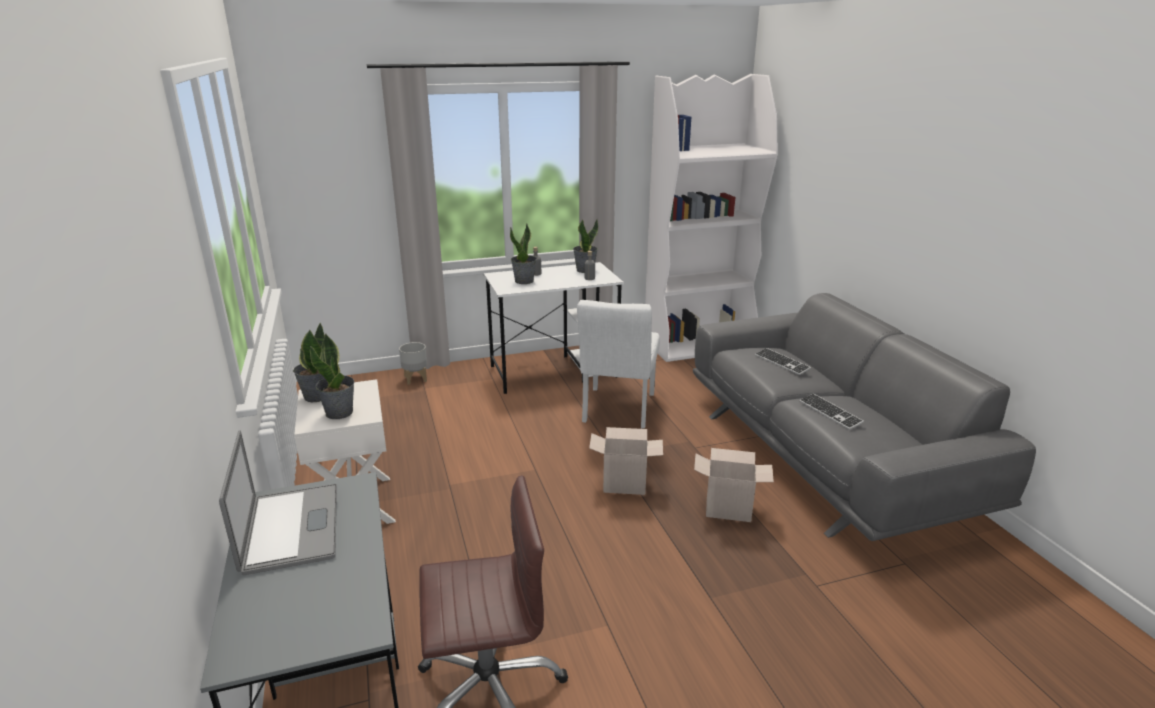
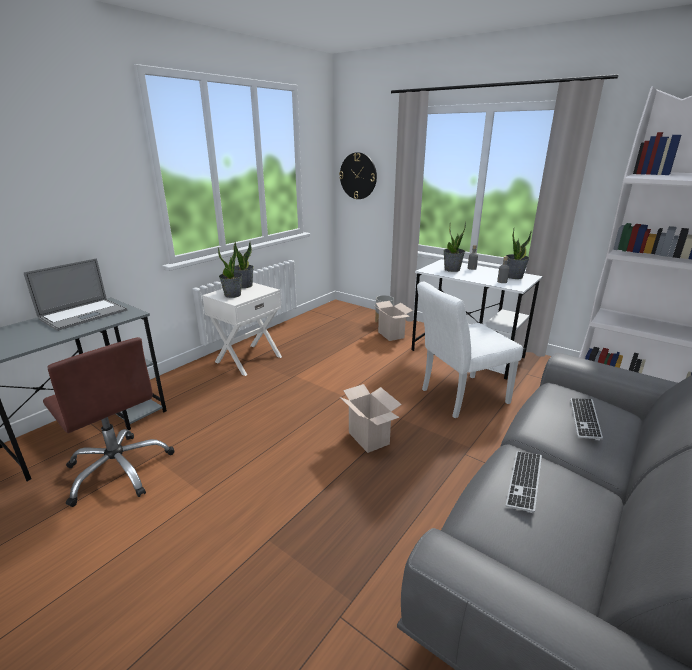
camera: 55 degrees right, 0 degrees up
(313, 185) = (358, 176): none -> wall clock
(729, 509) = (399, 508): cardboard box -> cardboard box (392, 335)

